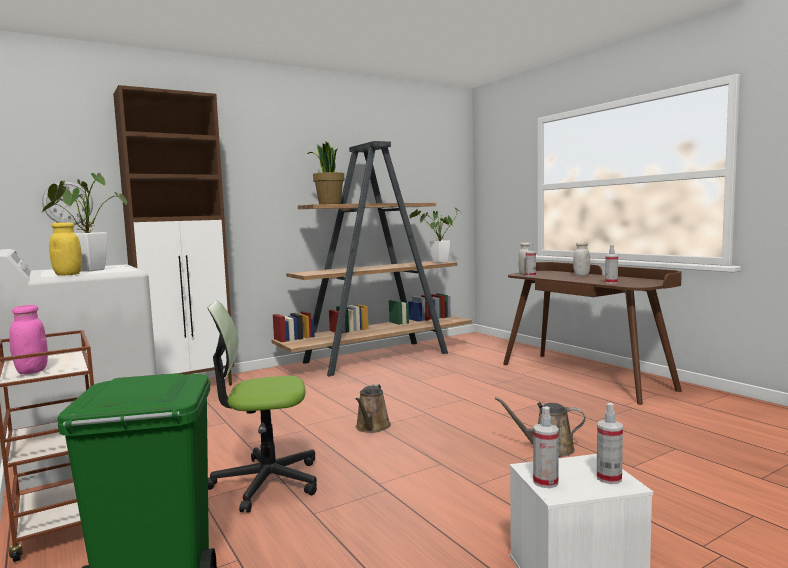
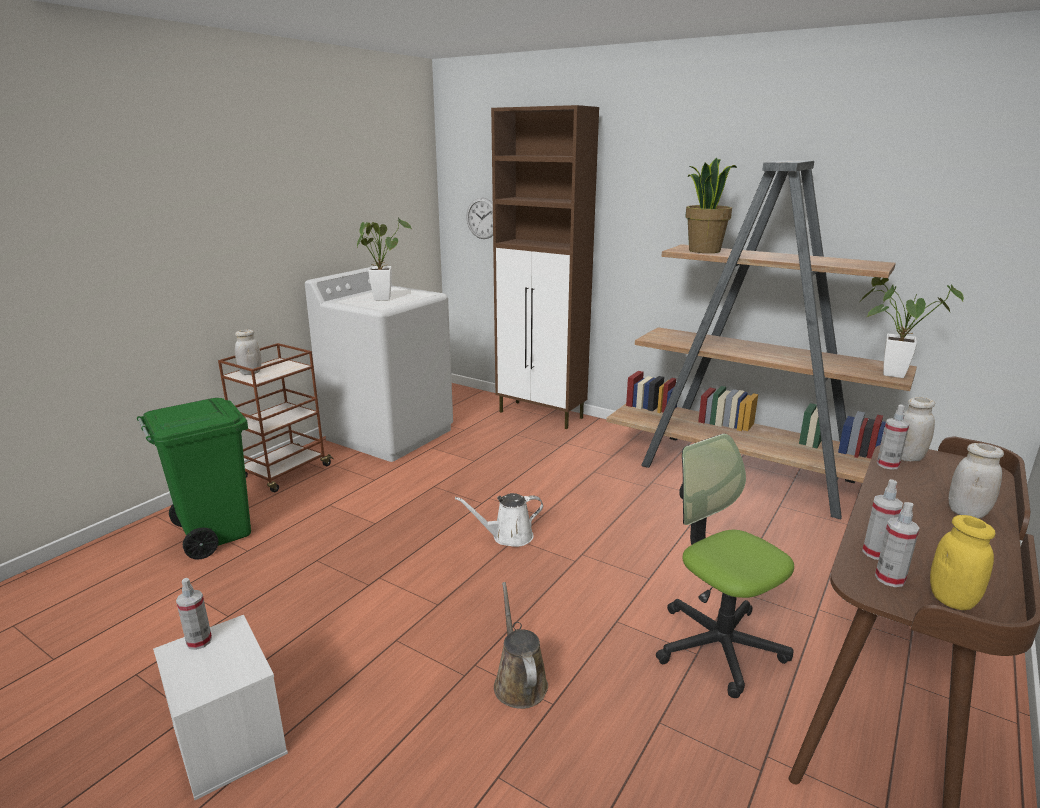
camera: 65 degrees right, 15 degrees up
(31, 371) = (250, 372): pink jar -> white jar
(68, 274) = (347, 302): yellow jar -> yellow jar (951, 600)
(266, 482) = (364, 521): office chair -> office chair (718, 645)
(372, 427) = (508, 537): brown watering can -> white watering can
(609, 478) = (205, 683): spray bottle -> spray bottle (890, 578)

